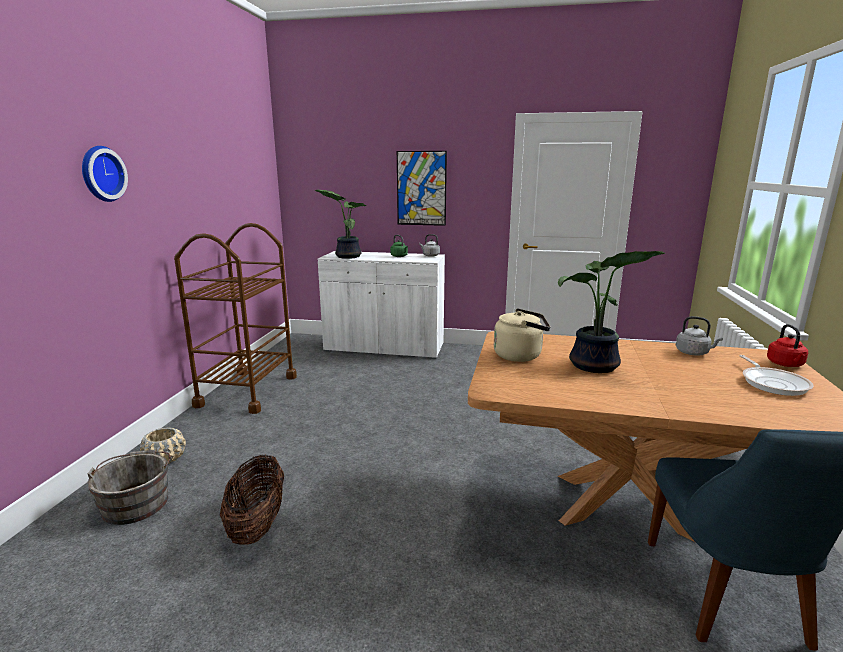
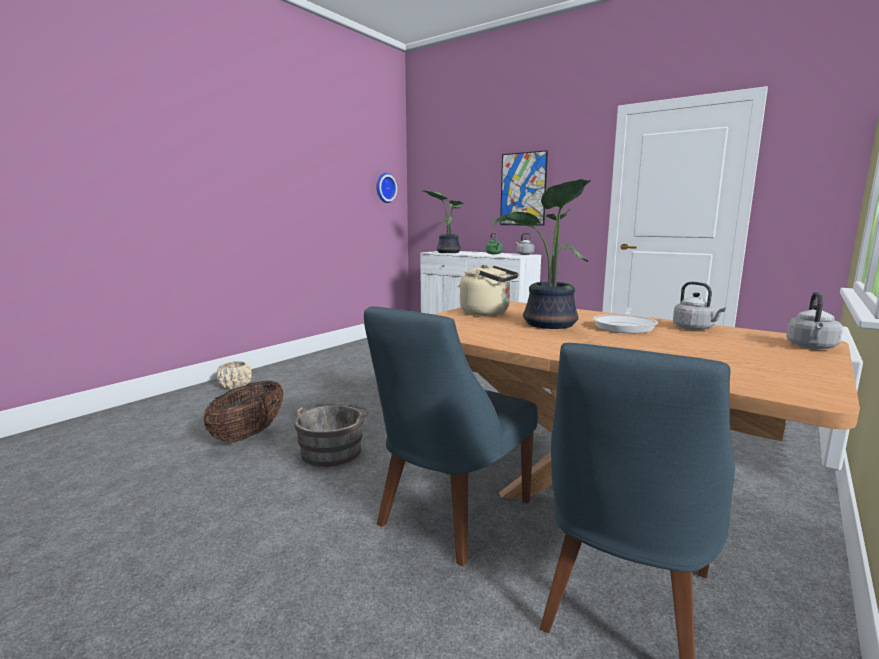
camera: 25 degrees right, 5 degrees down
(100, 174) = (220, 159): wall clock -> wall clock (384, 188)
(137, 502) = (192, 405): grey bucket -> grey bucket (333, 450)
(247, 391) = (334, 356): brown cart -> none
(544, 558) = (450, 515): none -> blue chair
(773, 383) = (752, 355): frying pan -> frying pan (625, 327)
(786, 364) = (811, 347): red kettle -> grey kettle

